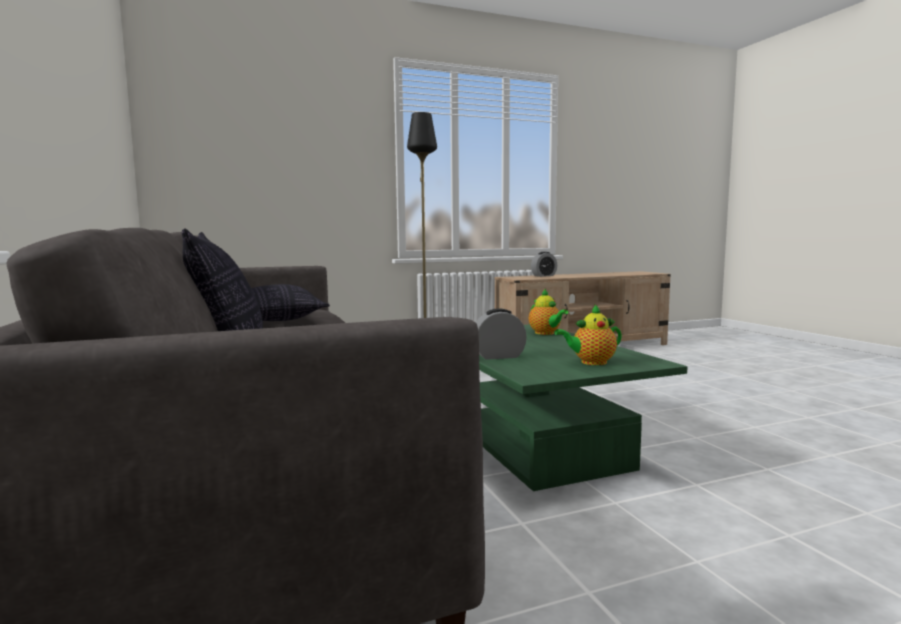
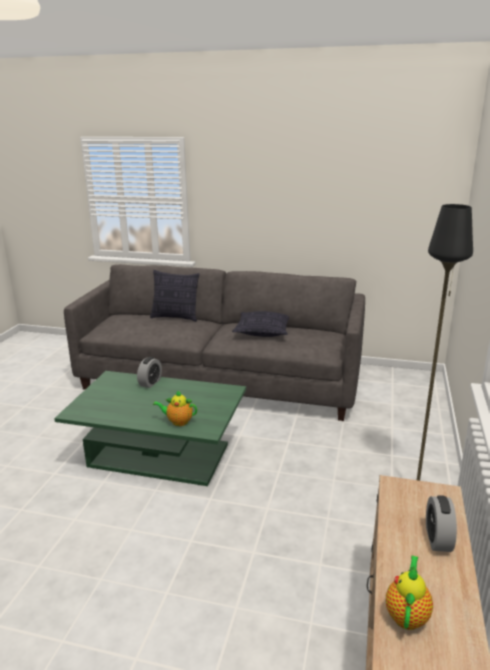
camera: 125 degrees right, 15 degrees up
(591, 362) = (102, 398): teapot -> teapot (407, 614)

